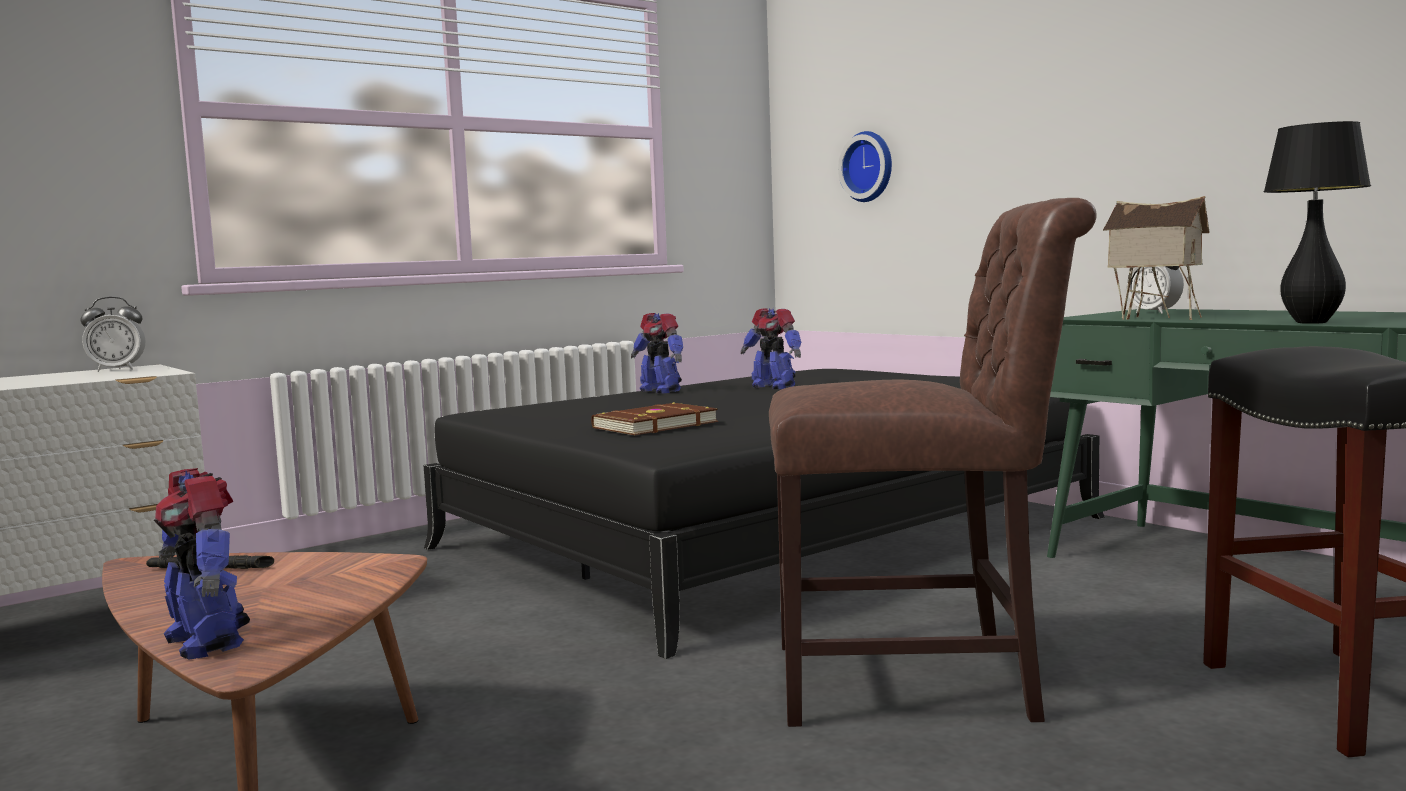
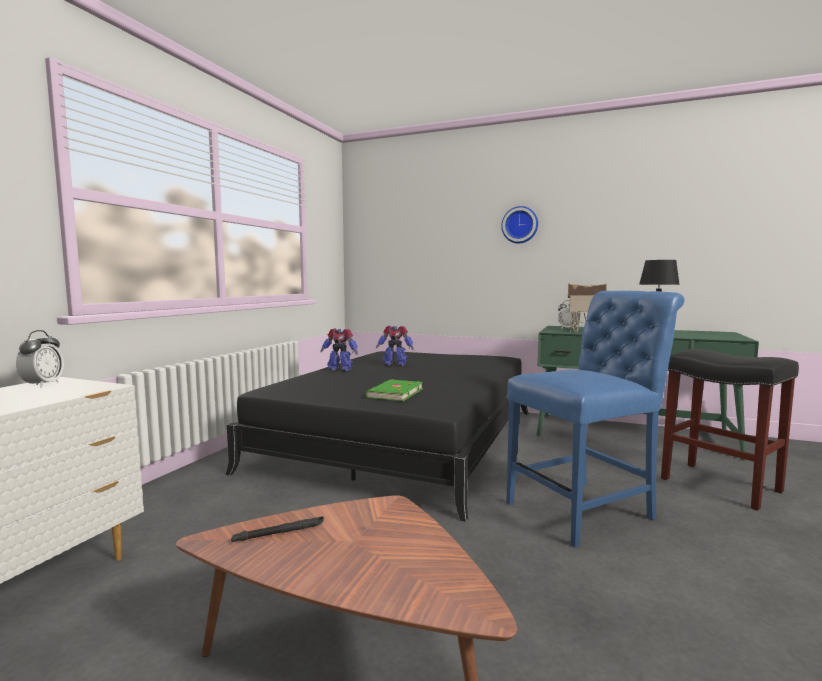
camera: 30 degrees left, 0 degrees up
(117, 370) = (43, 385): alarm clock -> alarm clock turned 45 degrees counterclockwise
(207, 641) = (412, 596): toy robot -> none
(653, 425) = (394, 393): brown book -> green book
(869, 167) = (405, 255): wall clock -> wall clock (520, 225)
(919, 682) = (586, 509): brown chair -> blue chair

